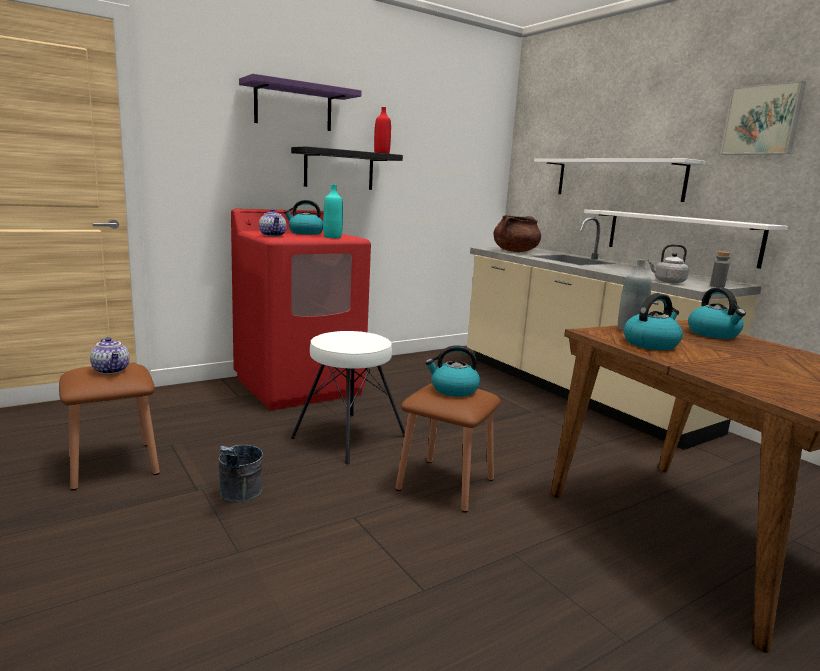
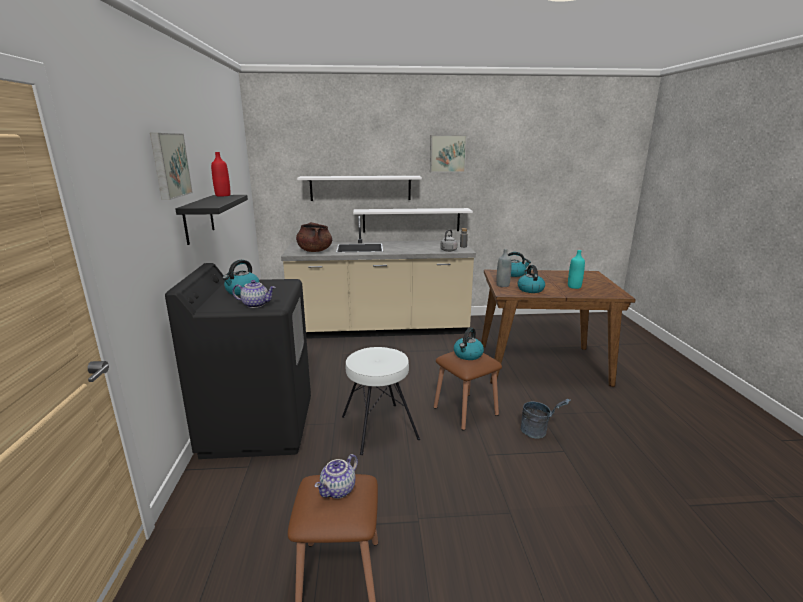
camera: 60 degrees left, 5 degrees up
(112, 370) = (338, 490): teapot -> teapot turned 135 degrees clockwise
(239, 496) = (439, 499): grey bucket -> grey bucket (538, 432)
(293, 107) = (169, 165): purple shelf -> picture
(299, 385) = (258, 427): red washing machine -> black washing machine
(332, 237) = (282, 287): turquoise bottle -> turquoise bottle (574, 286)

